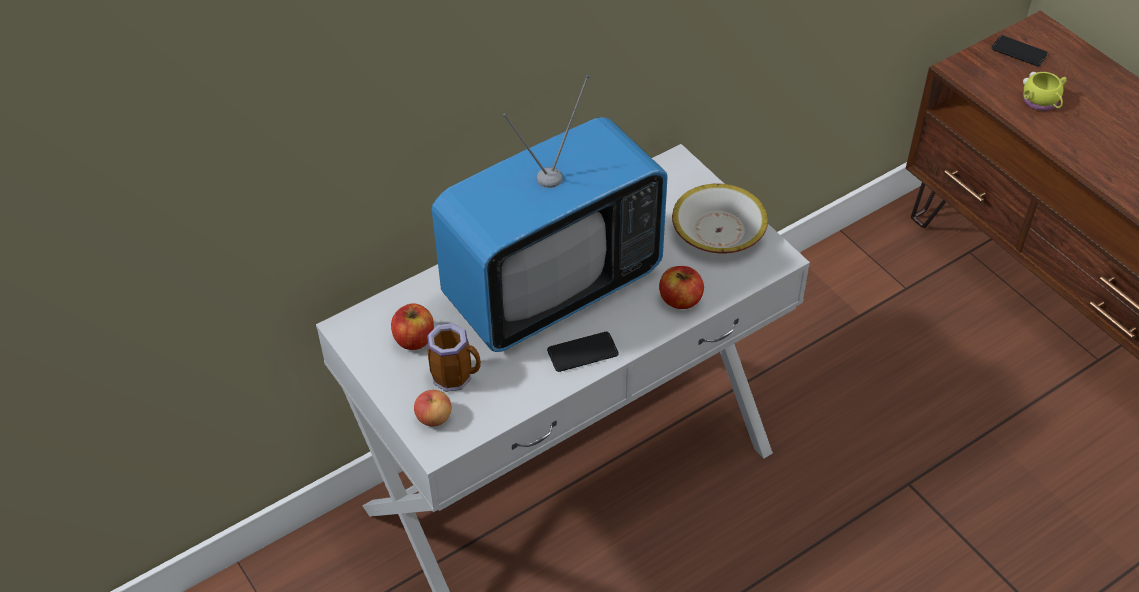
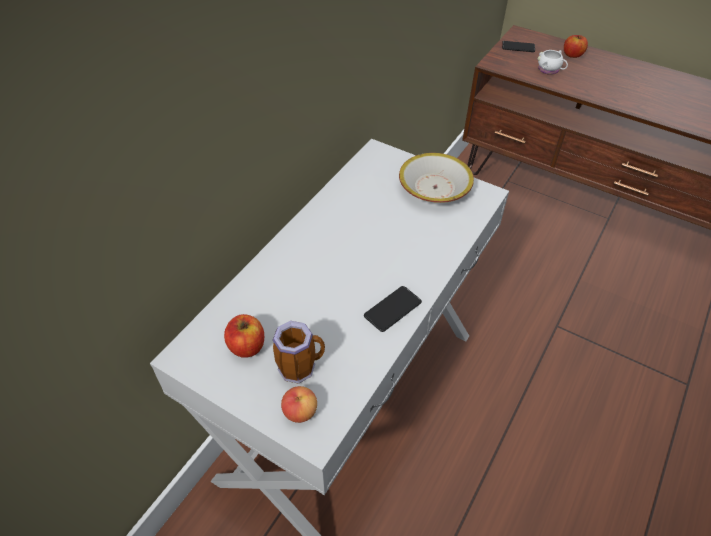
camera: 25 degrees left, 0 degrees up
(552, 287) = (339, 265): television -> none
(680, 299) = (440, 244): apple -> apple (572, 55)
(1042, 103) = (550, 70): yellow mug -> white mug

